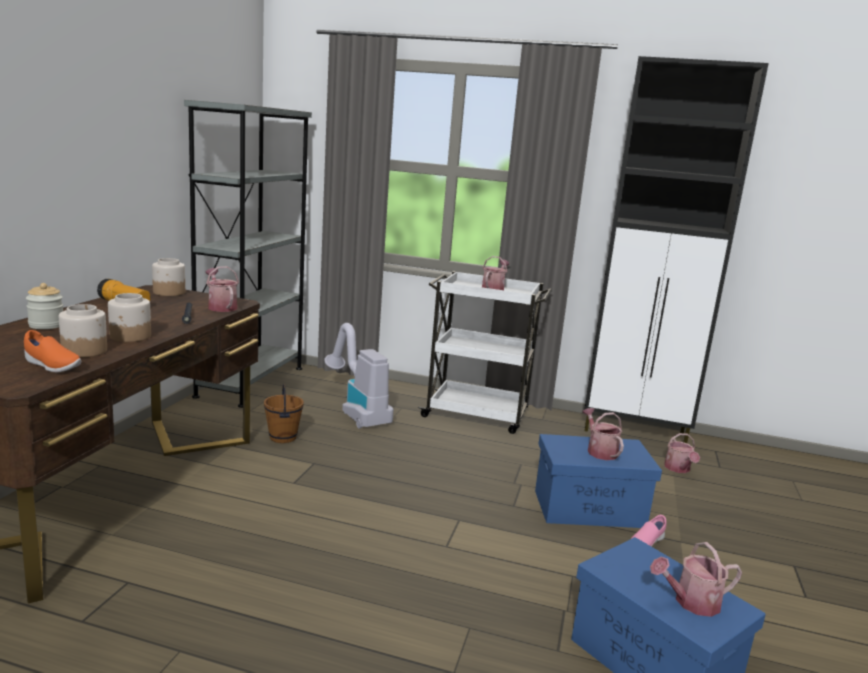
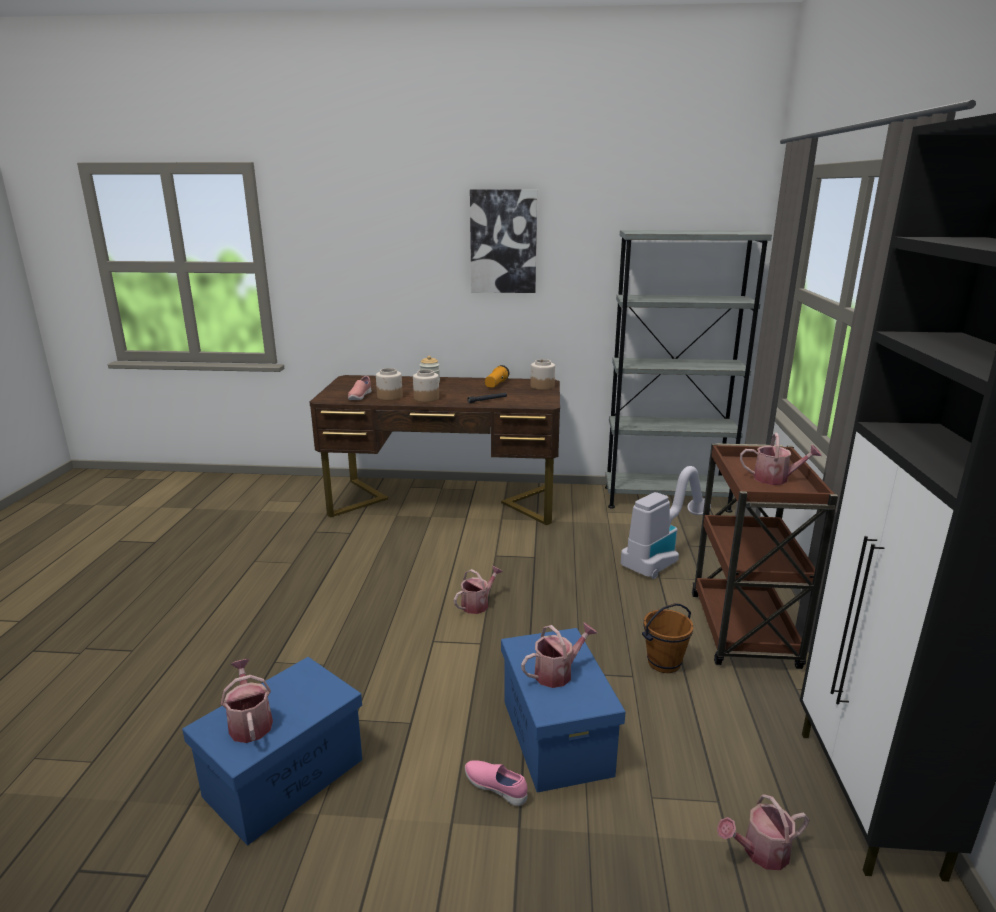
camera: 80 degrees right, 5 degrees up
(51, 366) = (359, 397): orange shoe -> pink shoe
(81, 106) = (503, 241): none -> picture
(221, 307) = (524, 402): watering can -> watering can (478, 604)
(283, 437) = (569, 535): brown bucket -> brown bucket (664, 663)
(477, 415) = (743, 632): white cart -> brown cart

